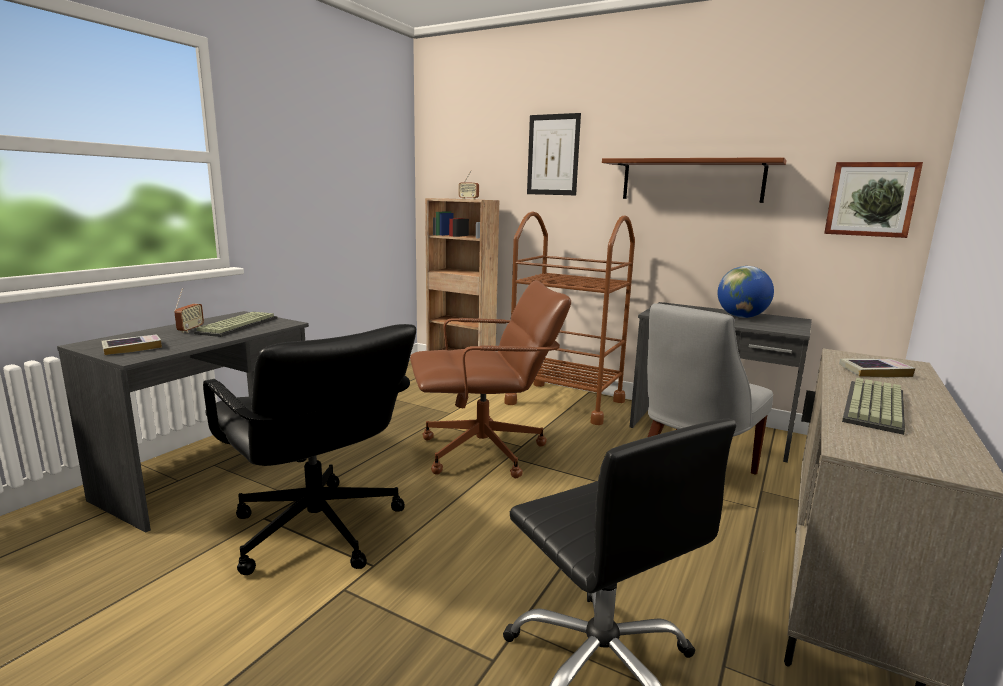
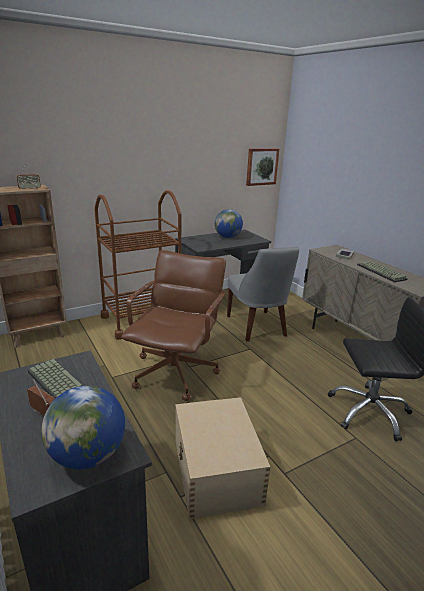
camera: 60 degrees left, 10 degrees up
(132, 348) = (88, 455): book -> globe
(317, 530) = (216, 471): black office chair -> beige storage box
(553, 155) = (87, 144): picture -> none
(691, 180) = (184, 160): shelf -> none

